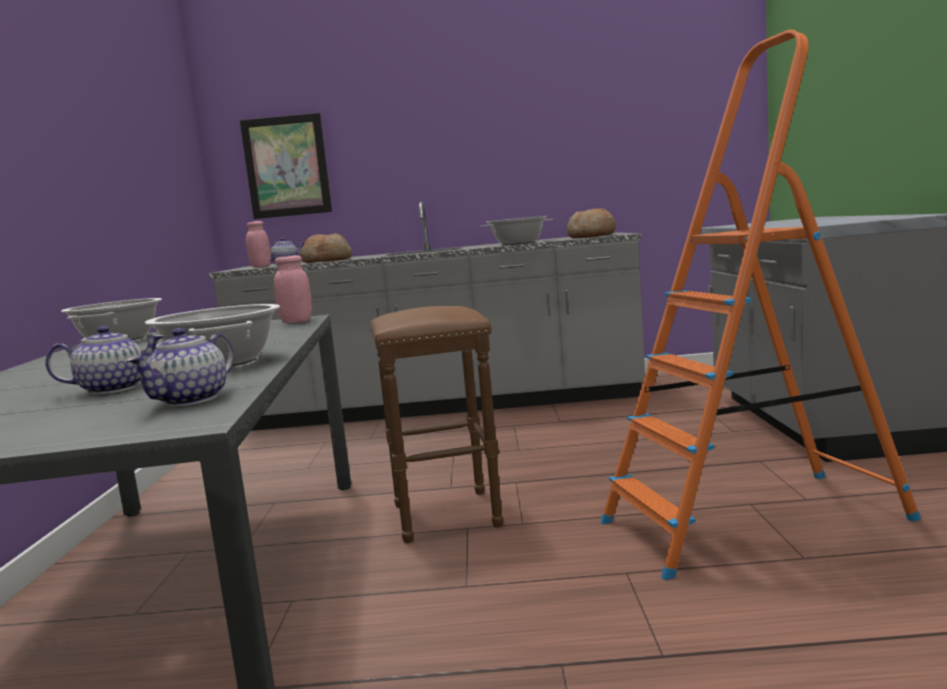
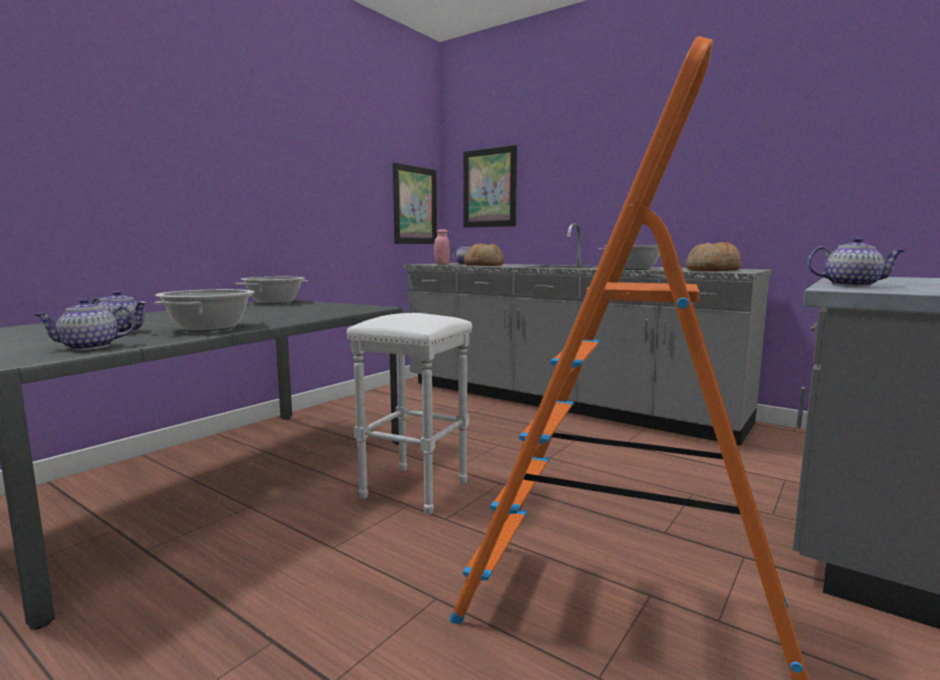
camera: 35 degrees right, 0 degrees up
(190, 193) = (415, 205): none -> picture
(296, 322) = (362, 309): pink jar -> none
(449, 515) = (415, 490): brown stool -> white stool
(788, 225) = (851, 285): none -> teapot

